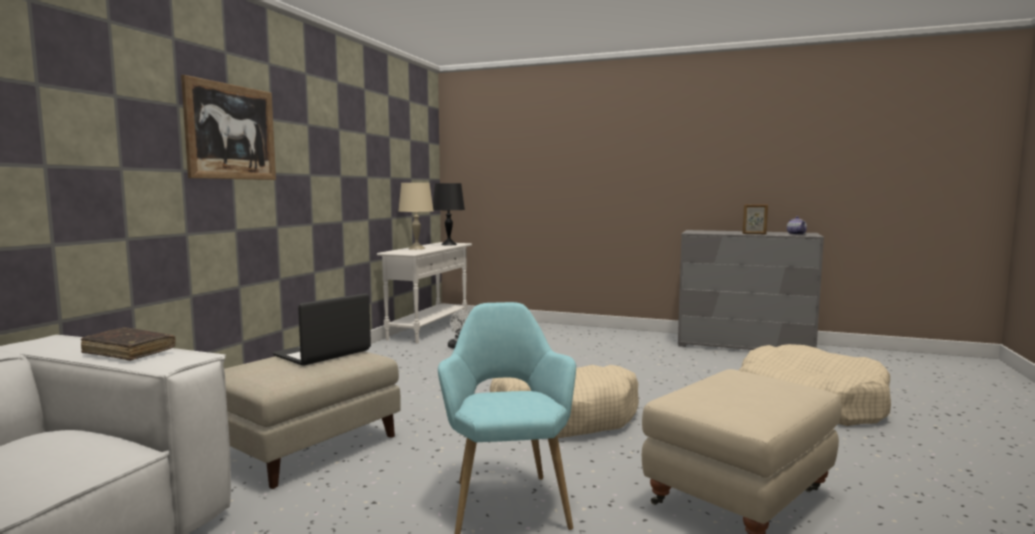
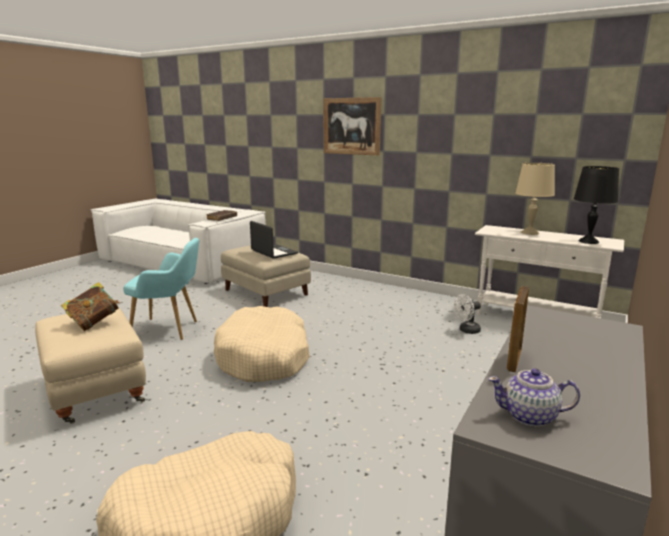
camera: 100 degrees right, 10 degrees up
(732, 387) = (94, 323): none -> book

